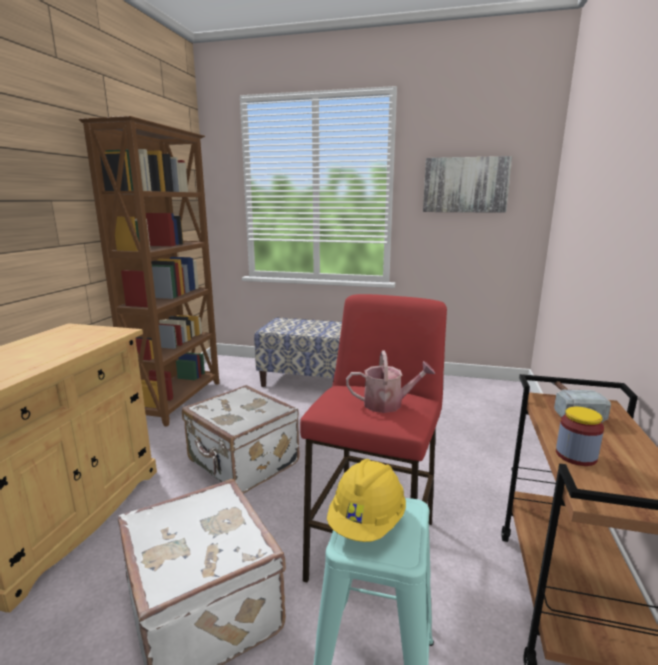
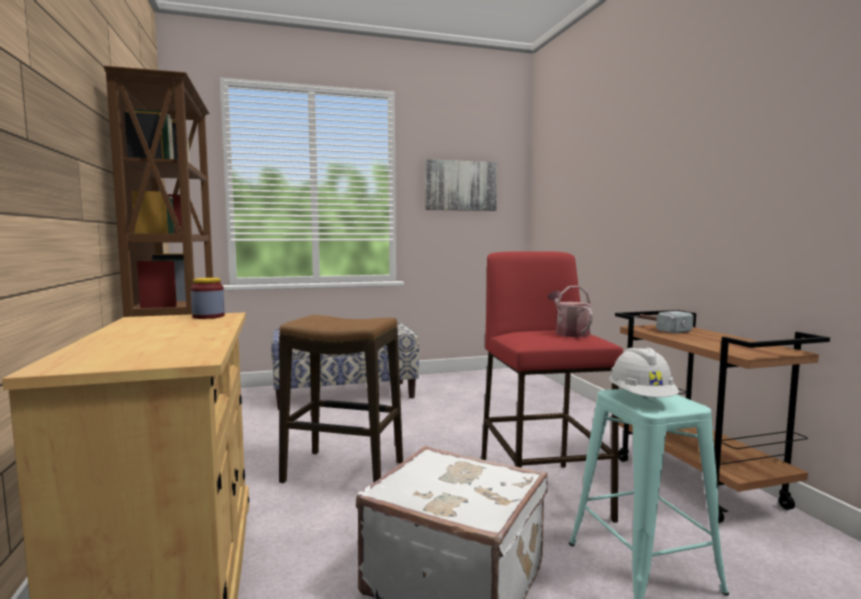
camera: 30 degrees left, 10 degrees down
(242, 463) = (344, 472): white suitcase -> stool
(367, 522) = (641, 399): yellow hard hat -> white hard hat
(388, 404) = (569, 333): watering can -> watering can turned 75 degrees counterclockwise
(576, 456) = (706, 343): jar -> jar (208, 316)

